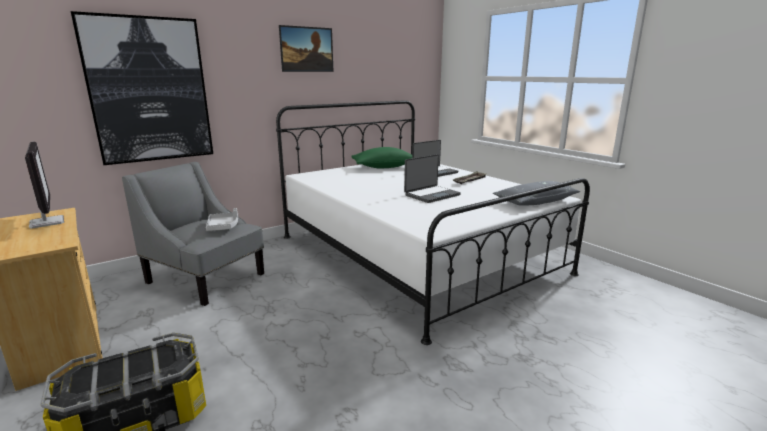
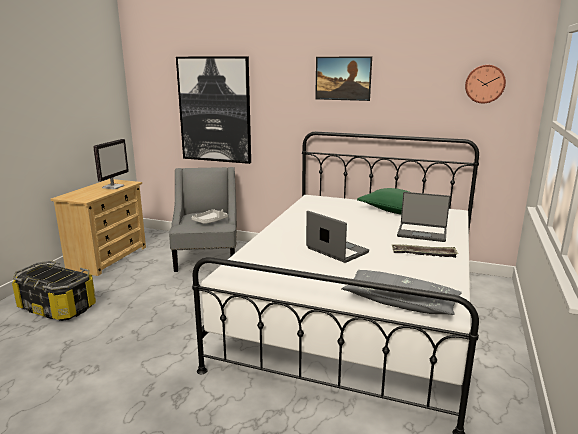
camera: 55 degrees right, 0 degrees up
(410, 55) = (485, 84): none -> wall clock
(431, 195) = (336, 251): laptop -> laptop turned 150 degrees counterclockwise

